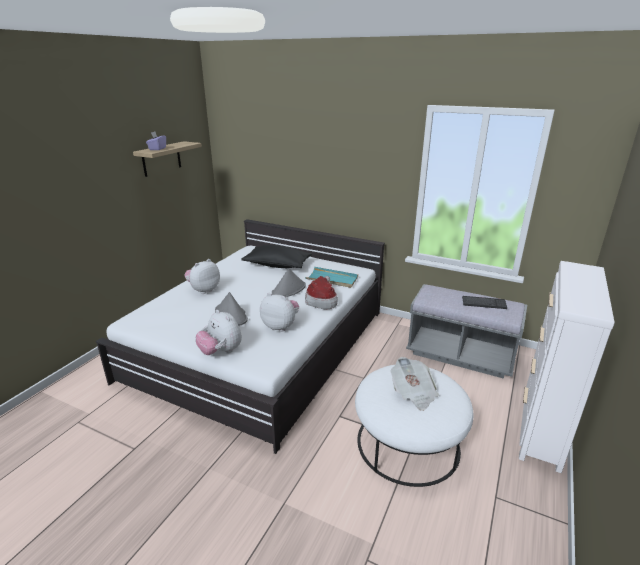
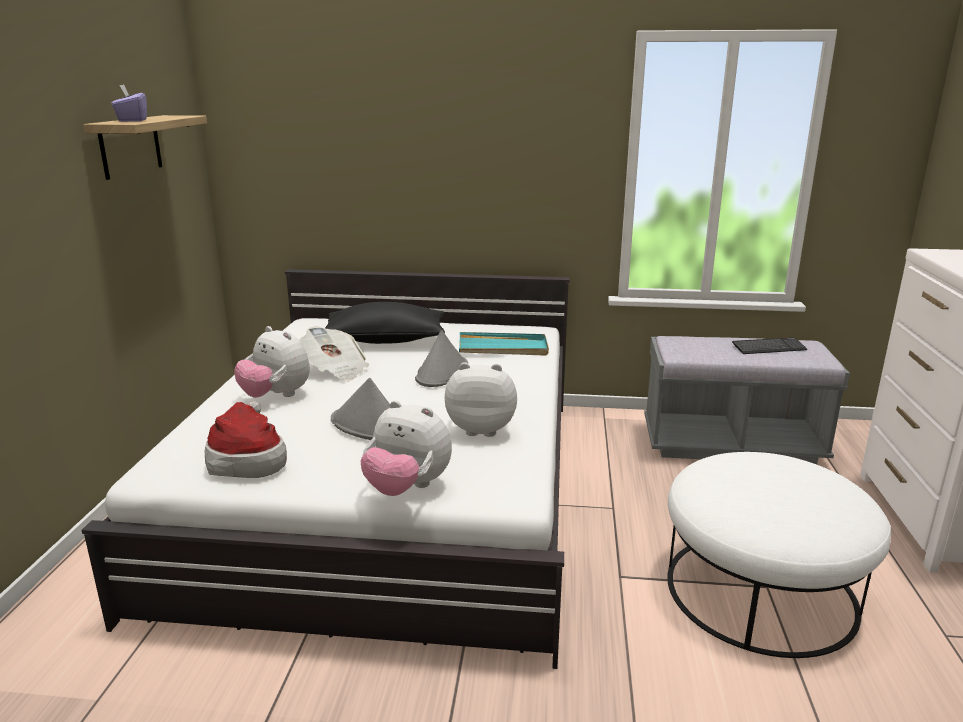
camera: 20 degrees left, 5 degrees down
(203, 290) = (276, 396): plush toy -> plush toy turned 75 degrees counterclockwise
(322, 301) = (516, 380): hat -> hat (248, 459)
(413, 393) = (779, 491): newspaper -> newspaper (335, 370)

